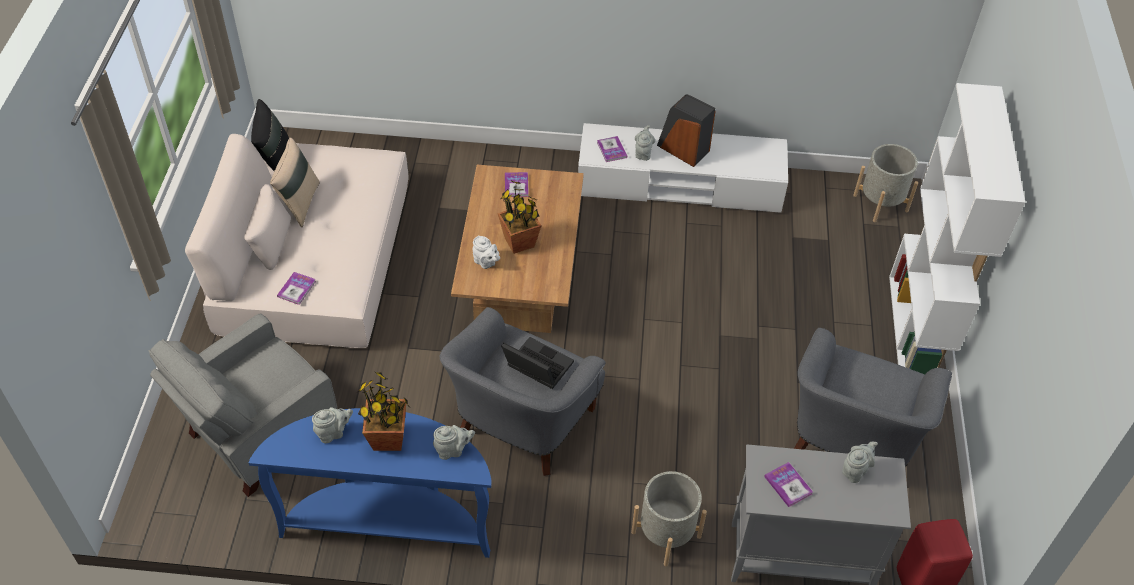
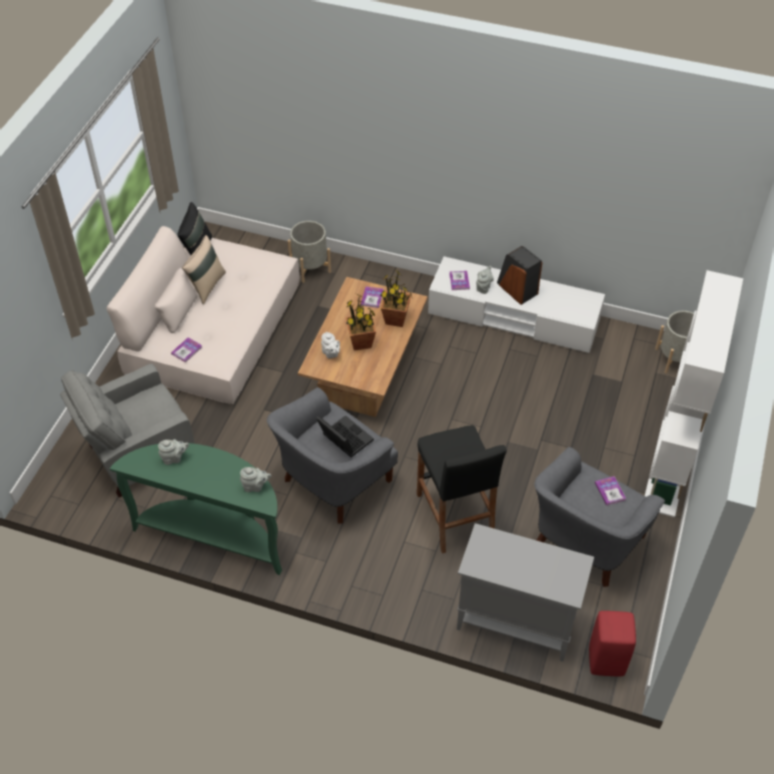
camera: 15 degrees right, 0 degrees up
(389, 438) = (212, 470): potted plant -> potted plant (396, 319)
(389, 522) = (214, 535): blue console table -> green console table
(666, 534) = (417, 584): grey planter -> grey planter (310, 267)
(685, 438) = (455, 516): none -> black stool
(788, 485) = (496, 559): book -> book (610, 491)
(855, 470) = (552, 558): grey teapot -> none

